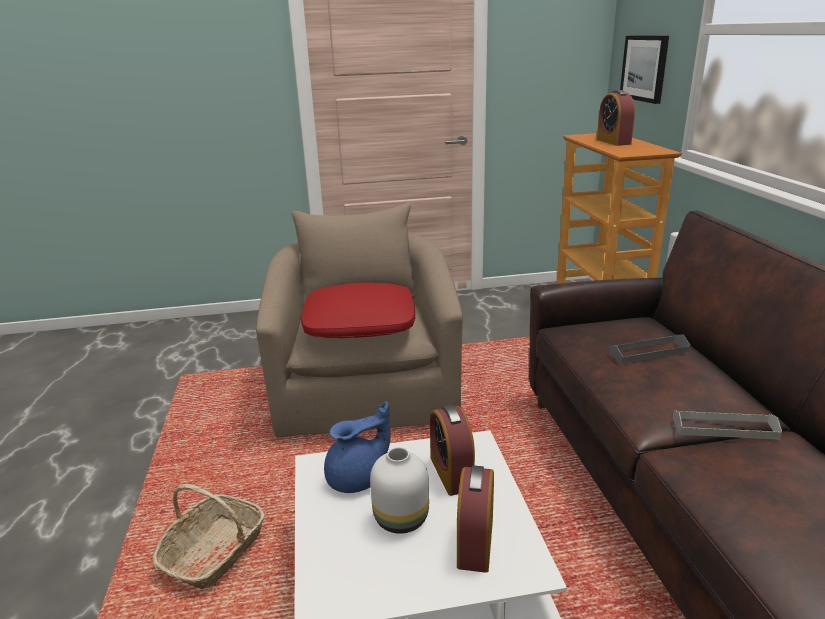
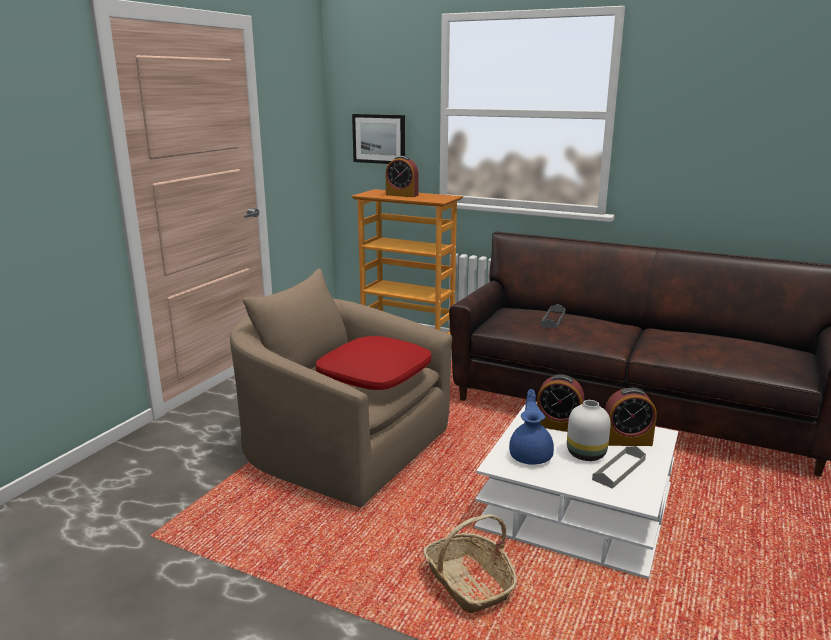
camera: 55 degrees left, 5 degrees down
(475, 542) = (627, 440): alarm clock -> alarm clock turned 45 degrees counterclockwise
(724, 428) = (636, 335): grey tray -> grey tray (619, 469)

